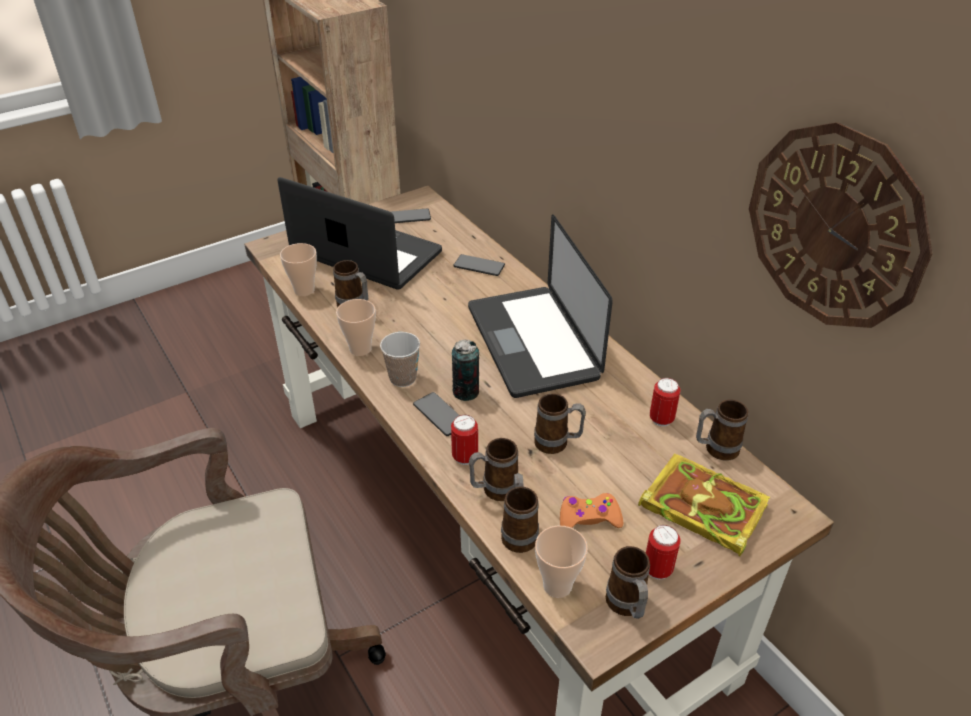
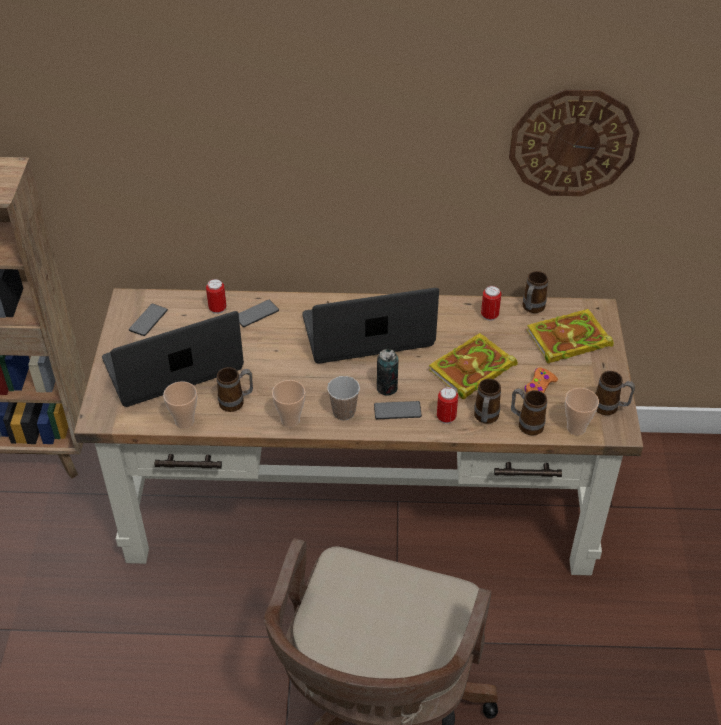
camera: 55 degrees left, 5 degrees up
(532, 342) = (367, 332): laptop -> laptop turned 150 degrees clockwise
(557, 444) = (471, 370): mug -> book
(657, 569) = (595, 382): can -> can (217, 309)

